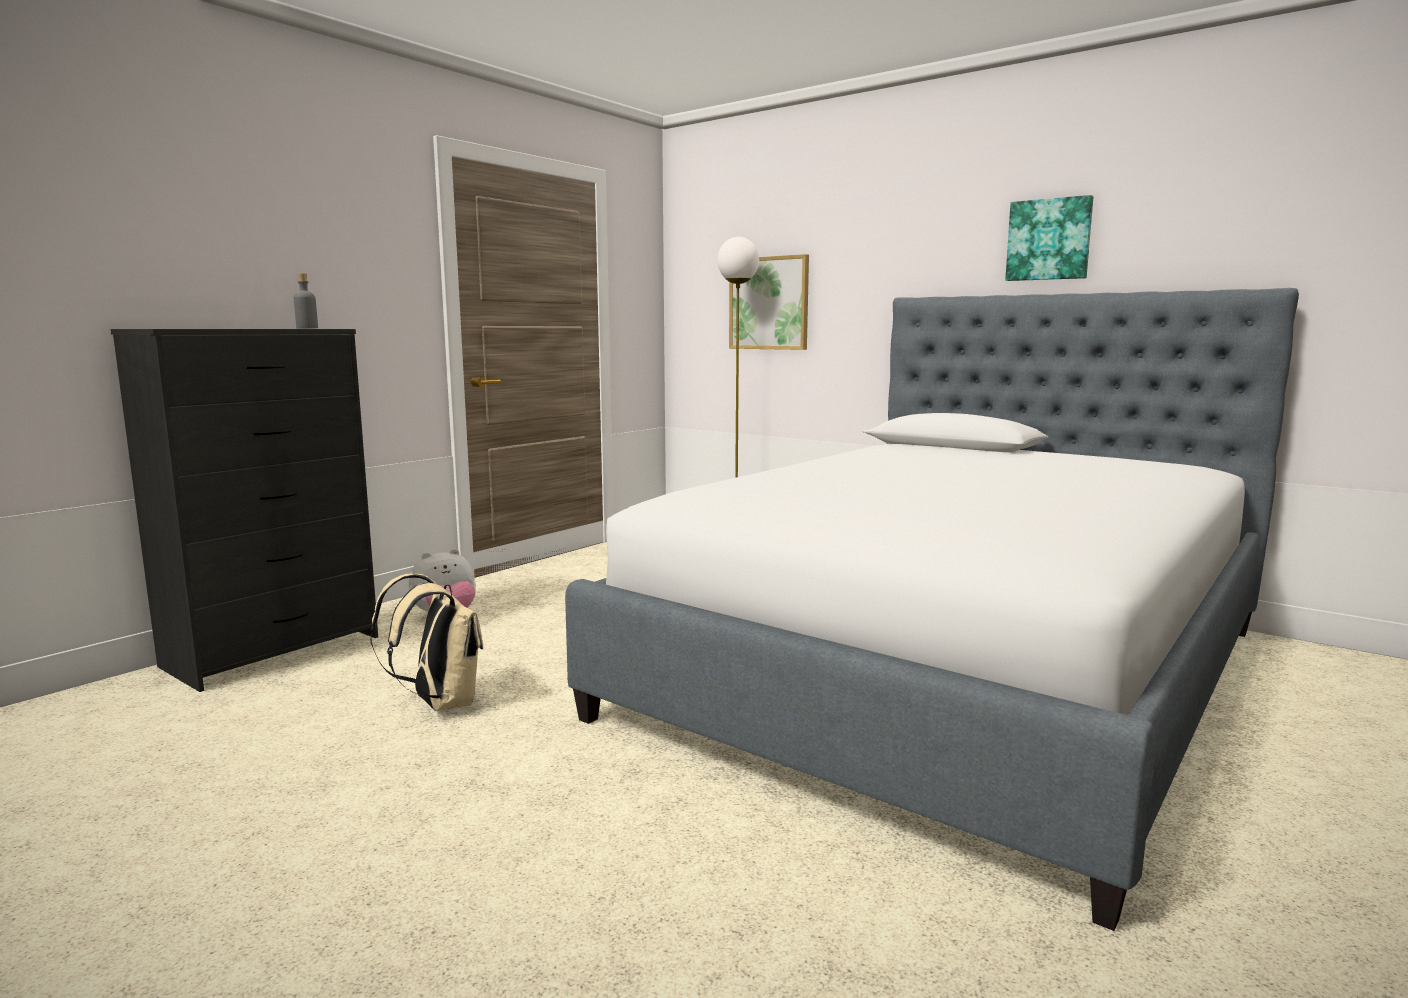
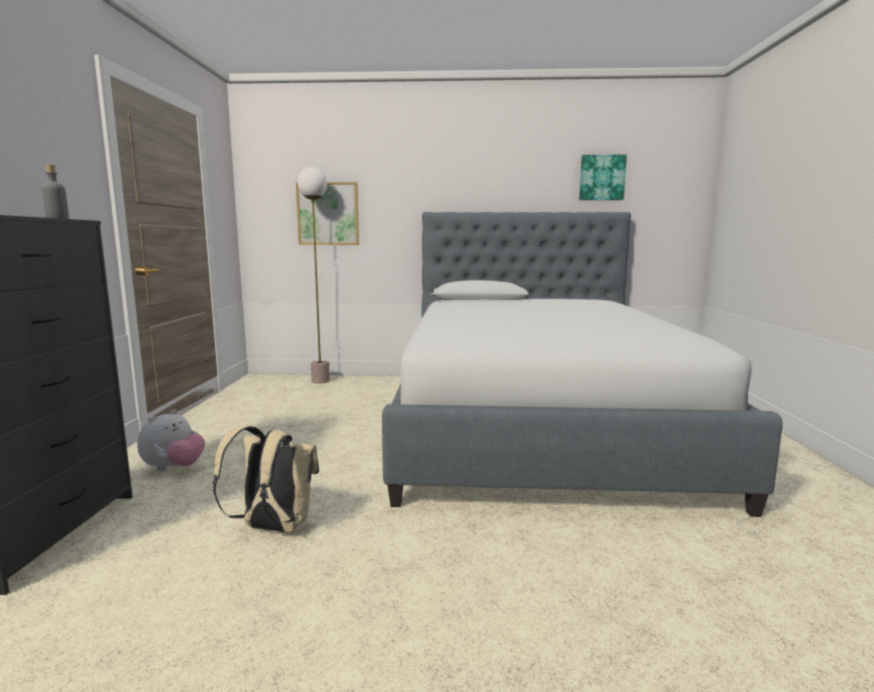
camera: 35 degrees left, 0 degrees up
(1049, 239) = (509, 182): picture -> picture (602, 178)

